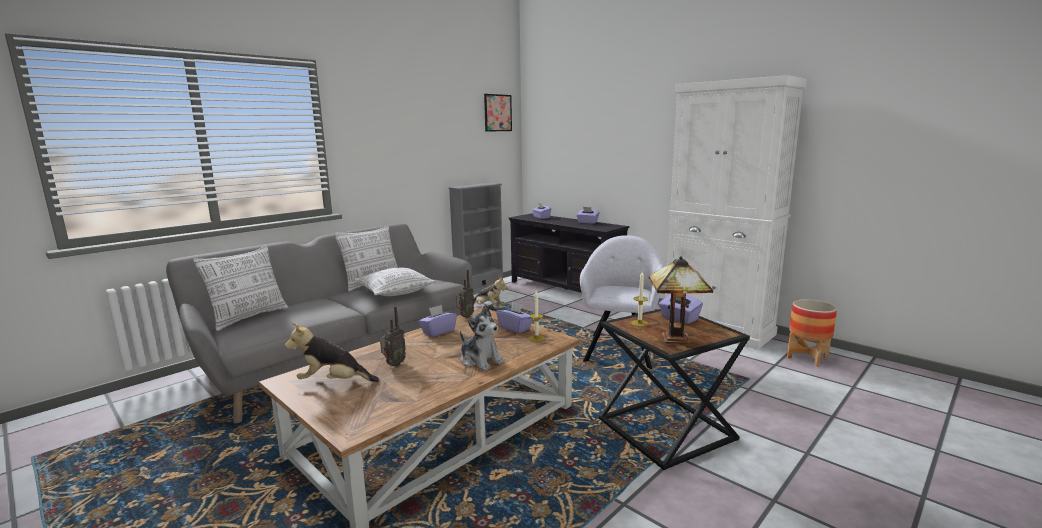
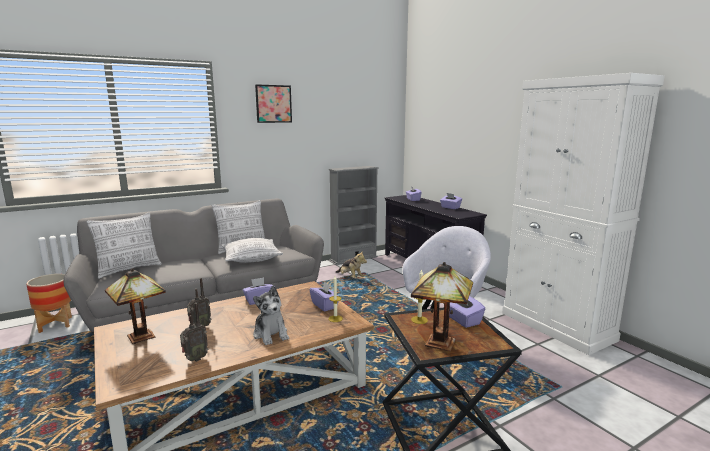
camera: 15 degrees right, 0 degrees up
(333, 382) = (143, 337): plush toy -> table lamp
(465, 317) = (291, 289): radio -> radio (194, 359)
(497, 113) = (381, 104): picture -> picture (273, 104)
(807, 358) = (640, 373): planter -> planter (55, 324)

